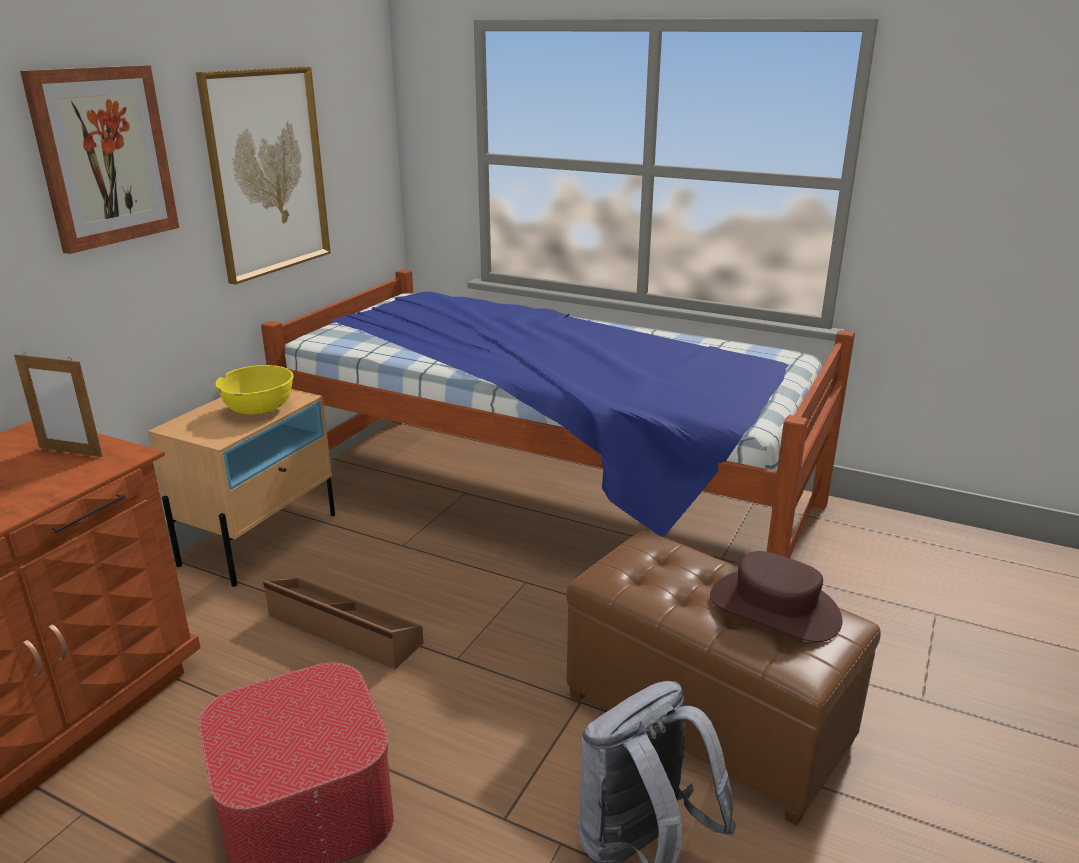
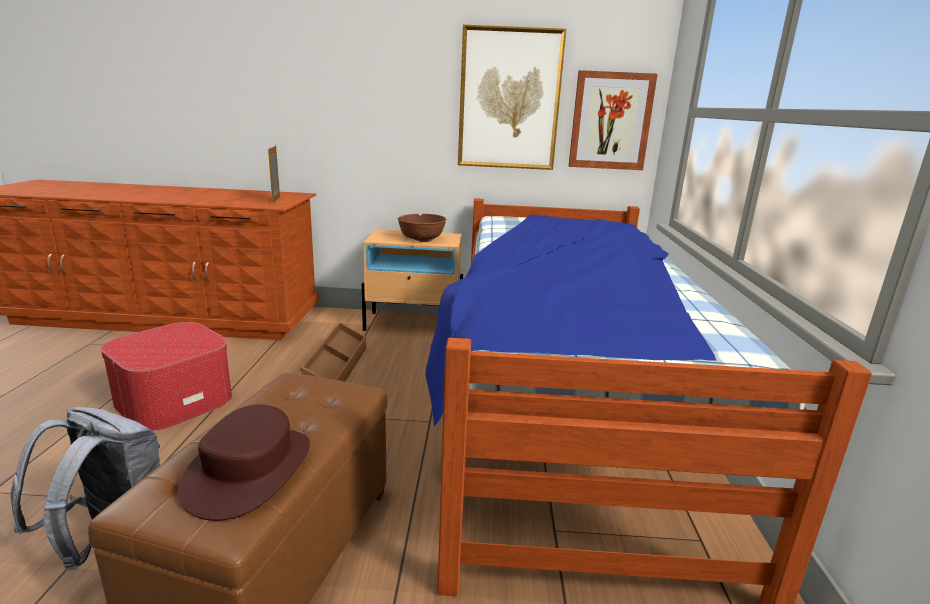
camera: 65 degrees right, 5 degrees down
(104, 156) = (386, 67): picture -> picture (610, 121)
(259, 410) = (421, 239): yellow bowl -> brown bowl

